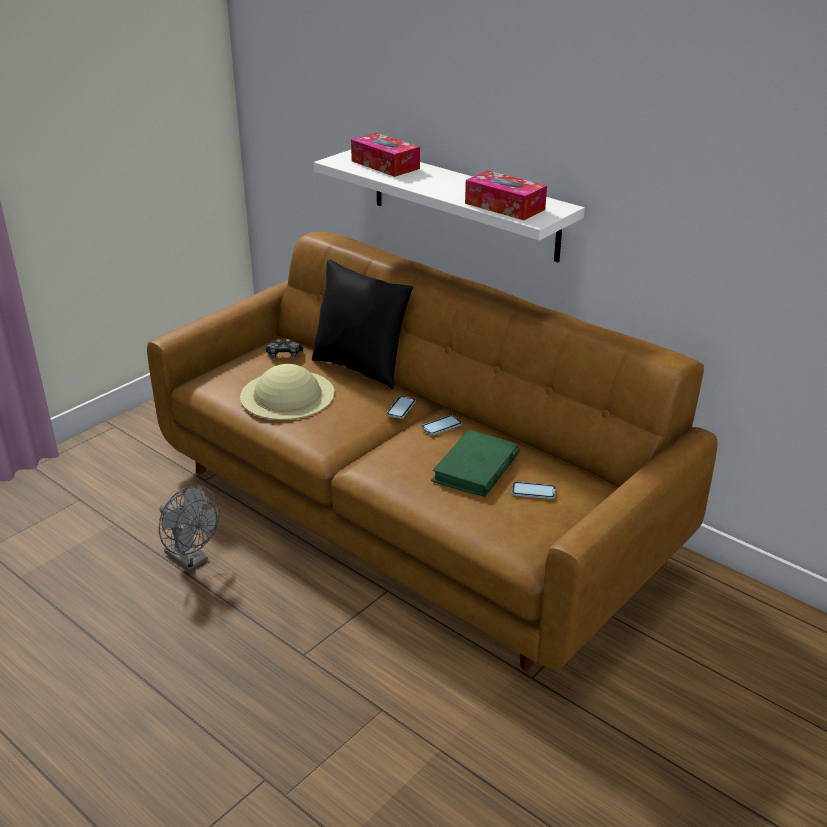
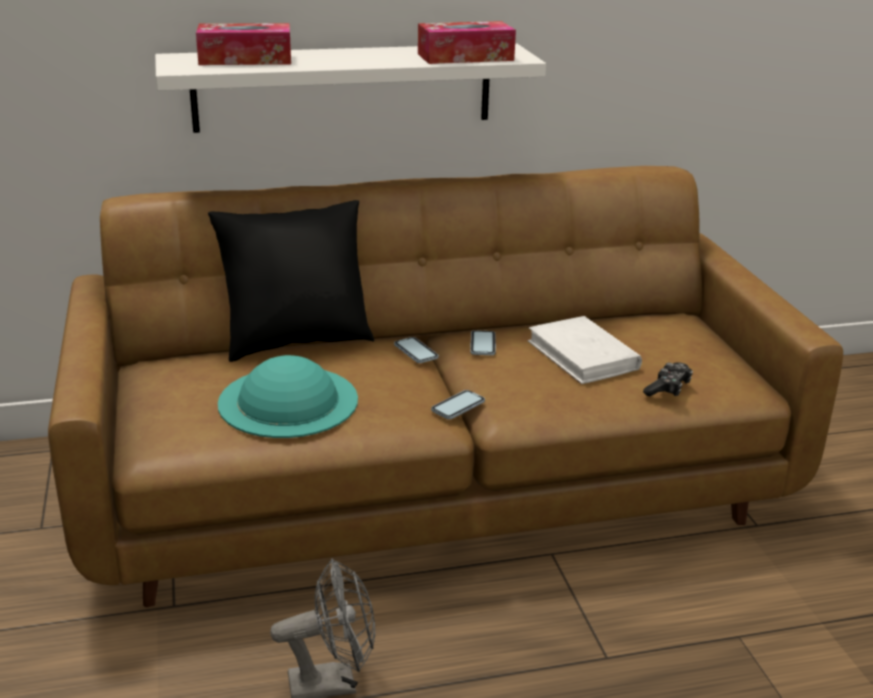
camera: 55 degrees left, 5 degrees down
(284, 355) = (189, 372): game controller -> game controller (668, 388)
(287, 394) = (288, 401): beige hat -> turquoise hat
(476, 468) = (583, 355): green book -> white book
(533, 492) = (654, 346): phone -> phone (458, 406)

